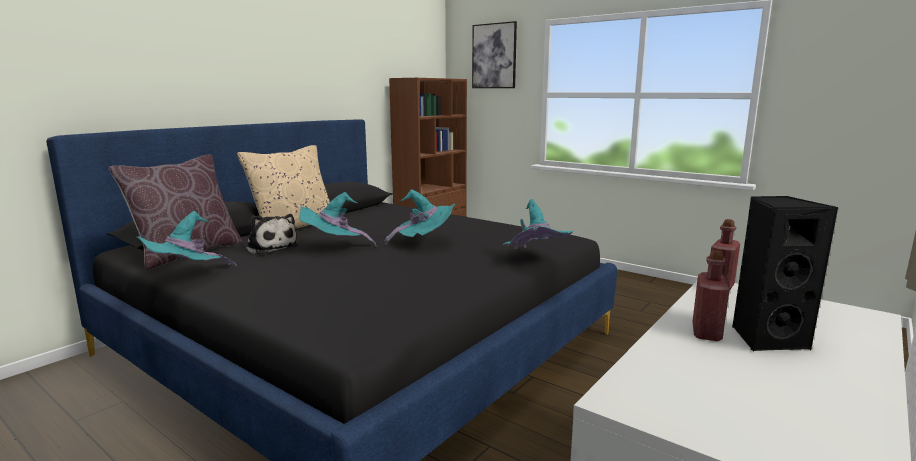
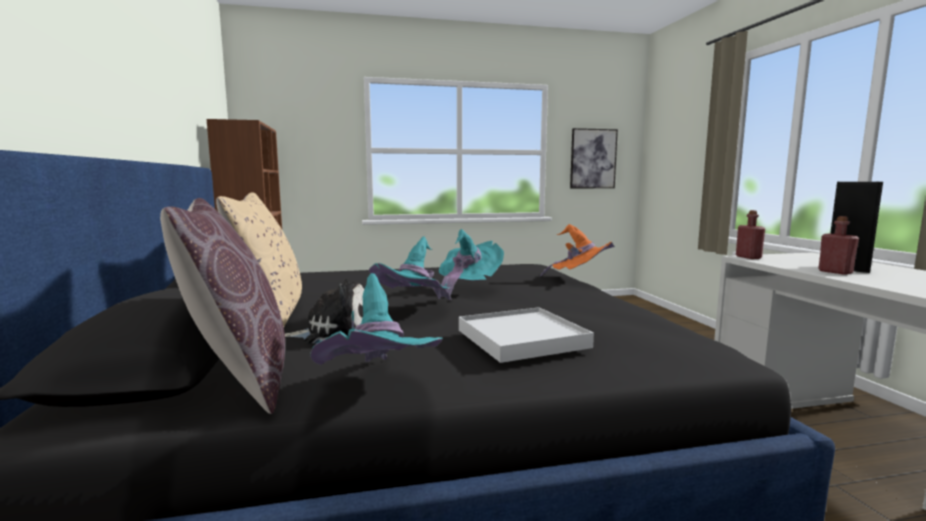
camera: 50 degrees left, 5 degrees down
(298, 279) = (521, 339): none -> white tray
(494, 56) = (302, 108): picture -> picture (593, 159)
(535, 260) = (580, 279): turquoise hat -> orange hat

